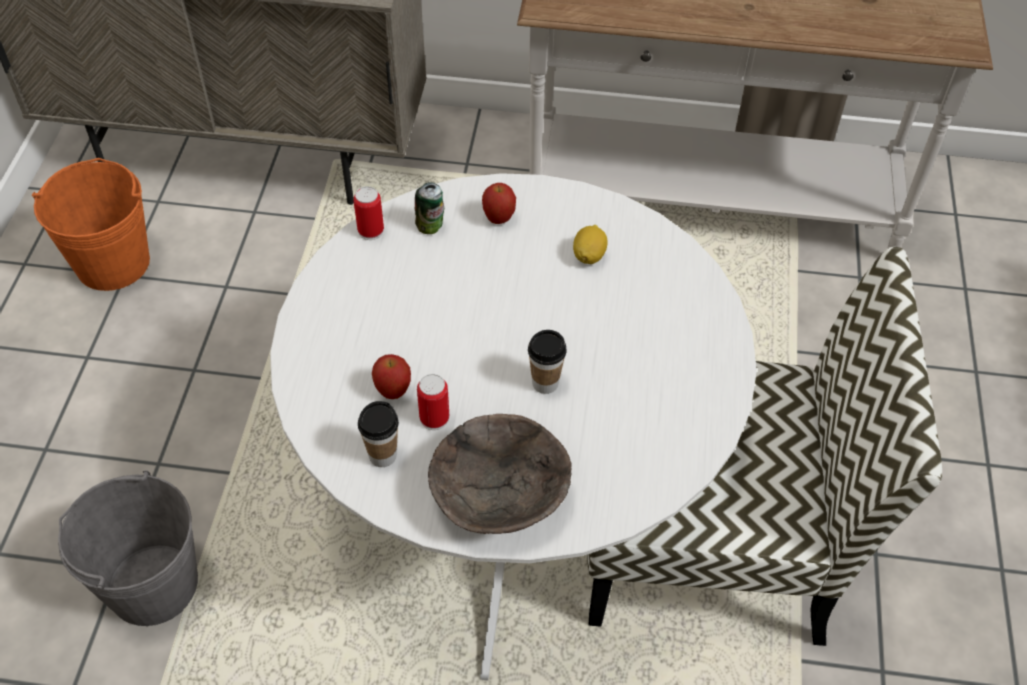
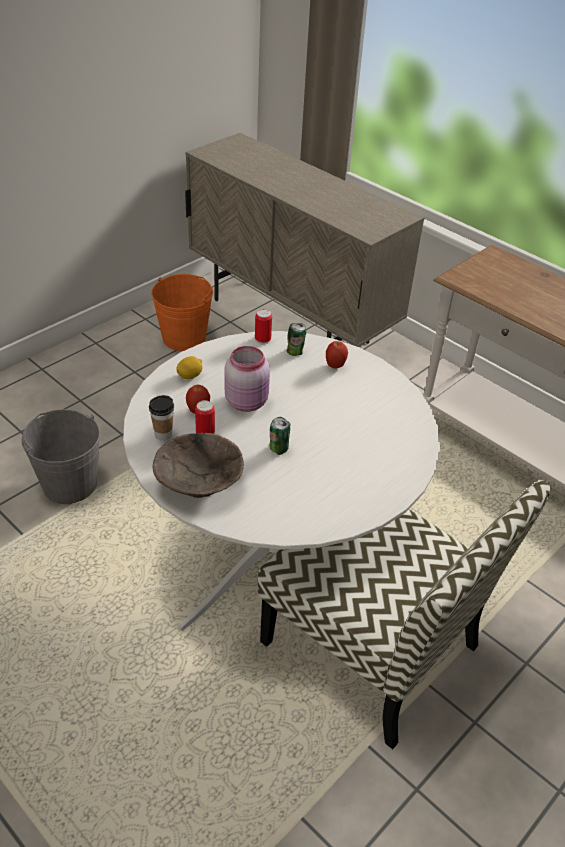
camera: 35 degrees right, 10 degrees down
(442, 337) = (247, 402): none -> pink jar
(545, 383) = (278, 449): cup -> can
(589, 255) = (366, 406): lemon -> lemon (190, 376)

